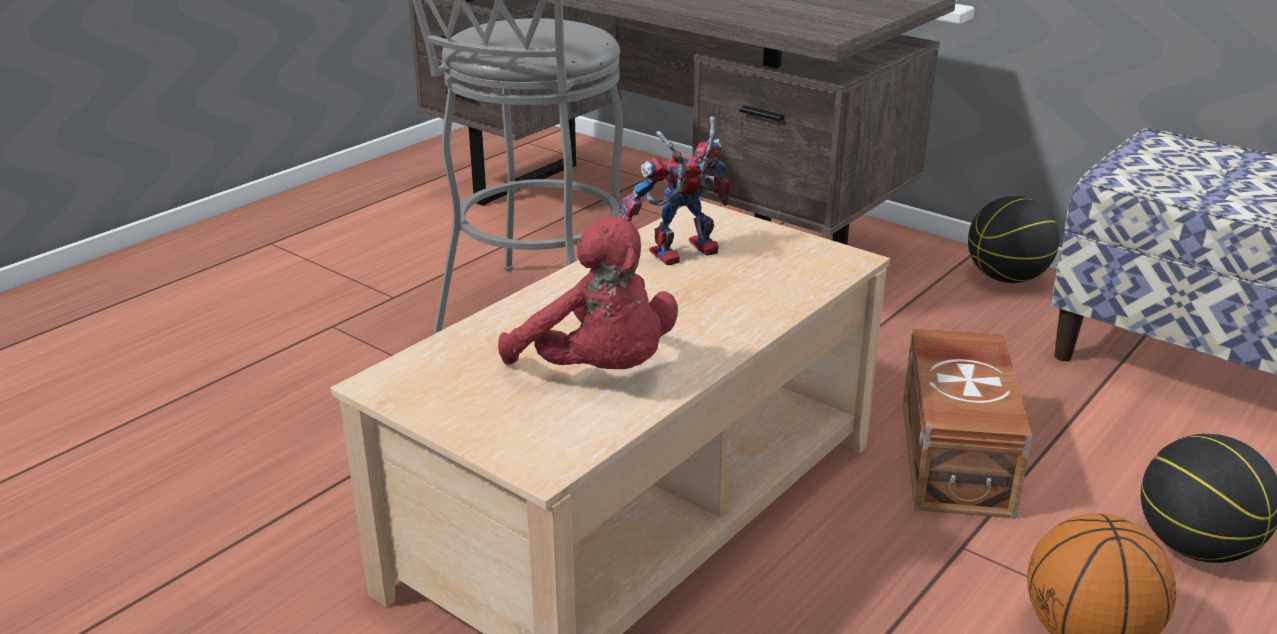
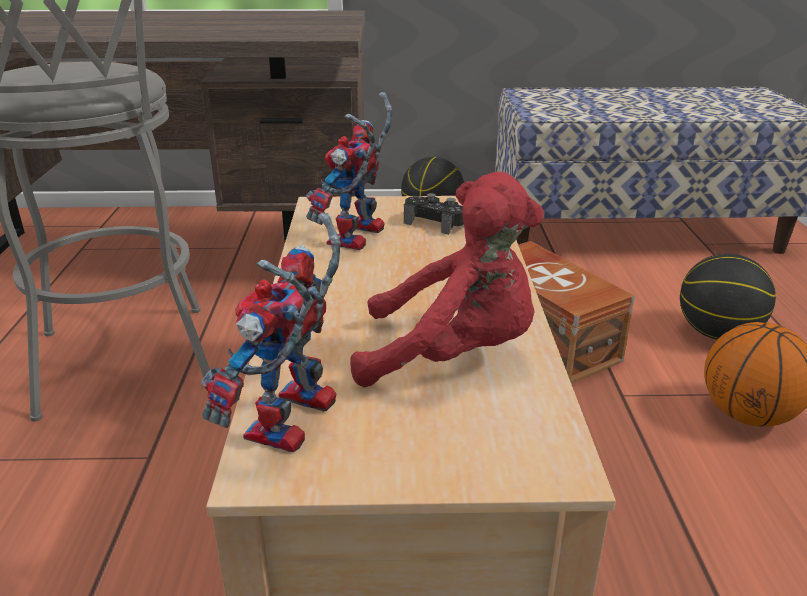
camera: 40 degrees left, 0 degrees up
(430, 368) = (294, 427): none -> toy robot
(777, 264) = (438, 222): none -> black game controller

